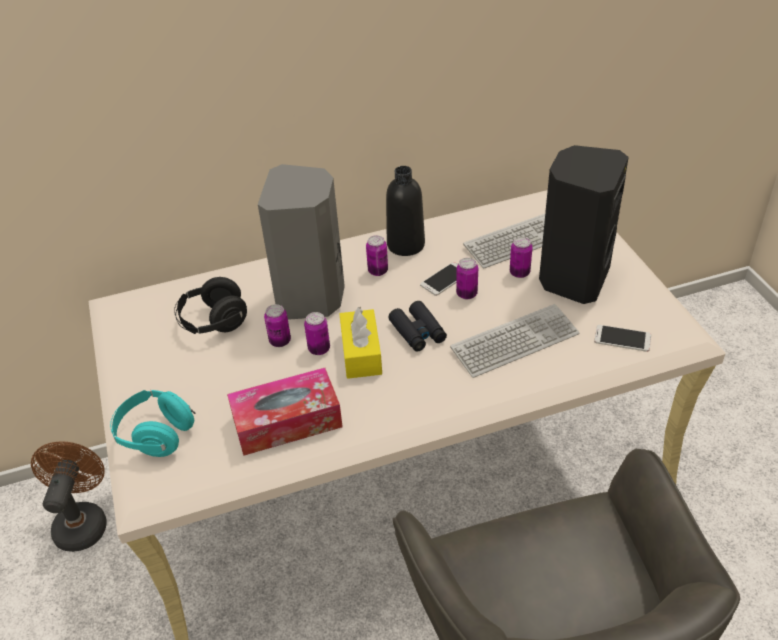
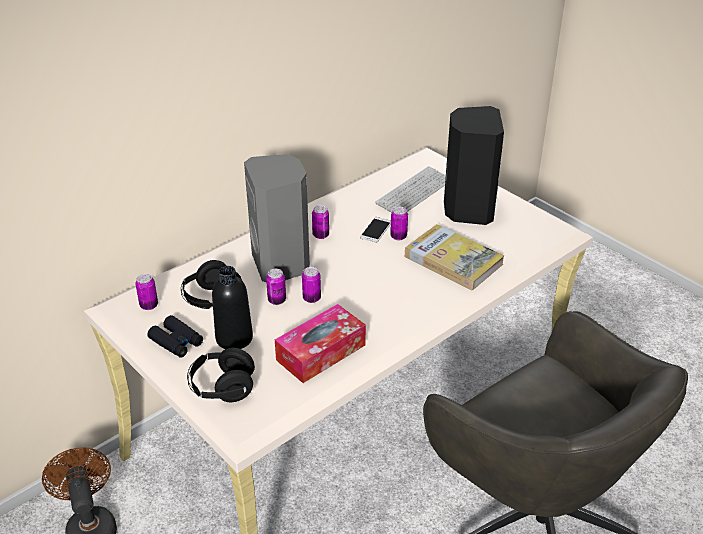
camera: 25 degrees left, 5 degrees down
(156, 435) = (222, 388): turquoise headphones -> black headphones
(361, 353) = (346, 294): yellow tissue box -> none
(406, 245) = (330, 212): black bottle -> black bottle (234, 338)
(418, 332) = (379, 270): black binoculars -> black binoculars (176, 342)
(515, 342) = (453, 260): keyboard -> book
(519, 273) = (427, 214): can -> can (149, 305)
(622, 338) = (524, 241): phone -> none

